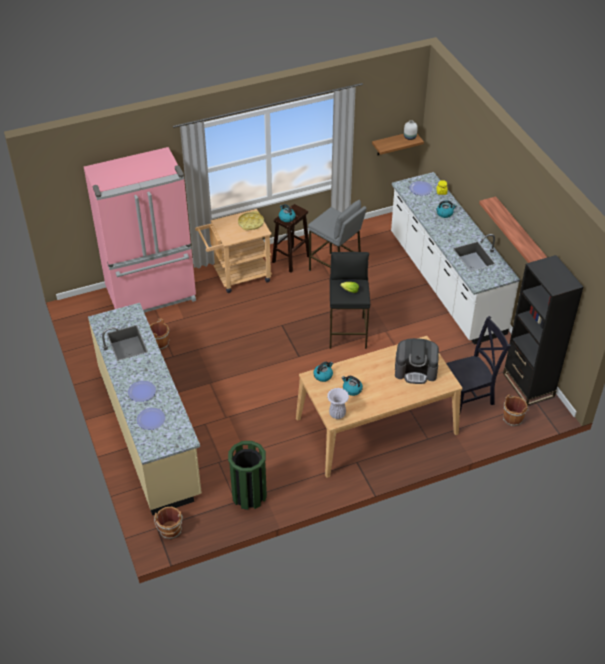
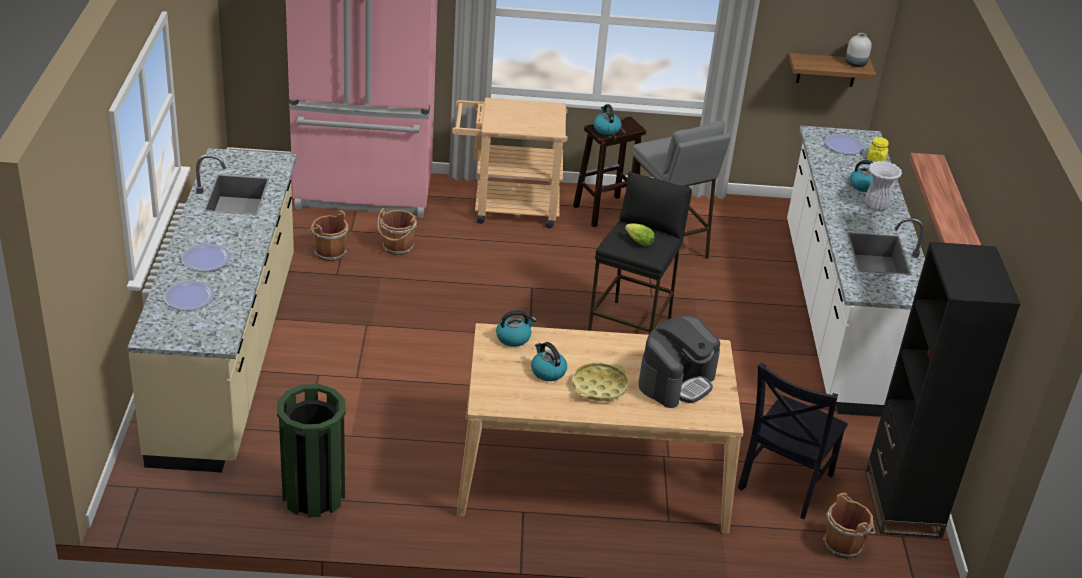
camera: 20 degrees right, 10 degrees down
(170, 531) = (154, 499): brown bucket -> brown bucket (397, 247)
(251, 223) = (543, 117): yellow tray -> yellow tray (599, 386)
(337, 414) = (497, 397): white vase -> white vase (876, 207)
(416, 370) = (676, 381): coffee machine -> coffee machine turned 75 degrees counterclockwise
(469, 396) = (784, 484): black chair -> black chair turned 120 degrees clockwise

